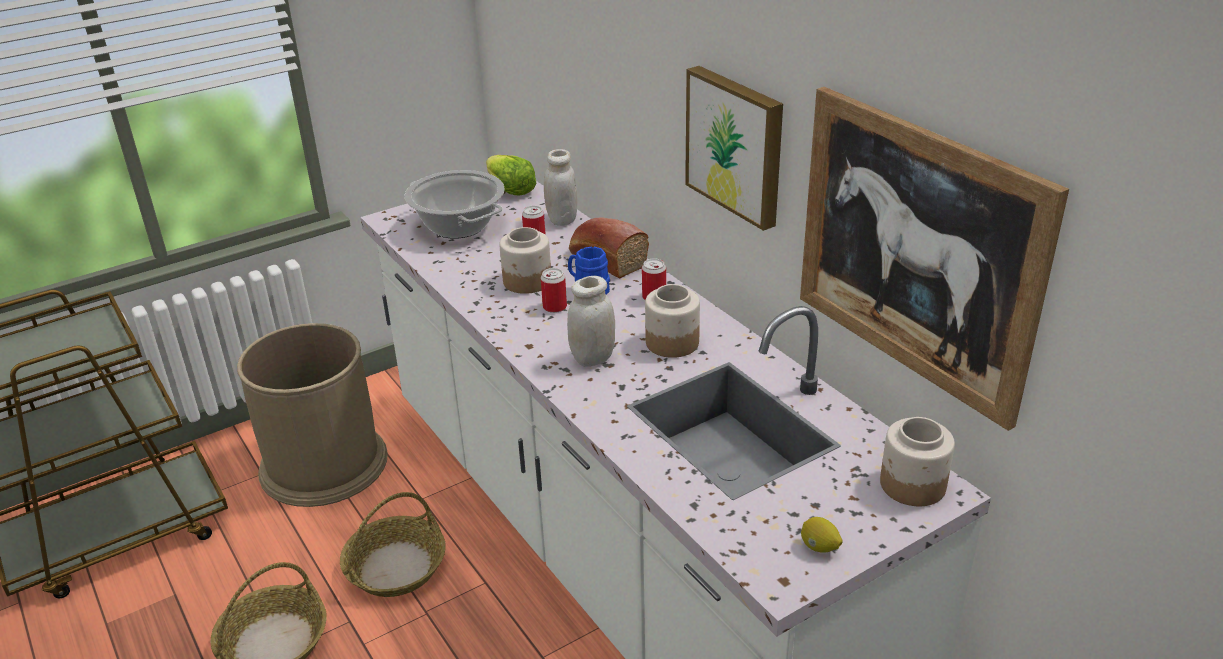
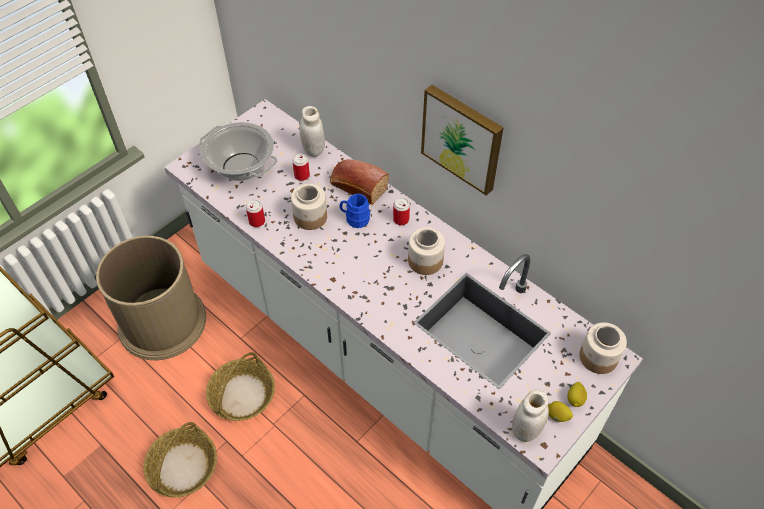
camera: 15 degrees left, 20 degrees up
(509, 189) = (264, 122): lettuce -> none
(554, 307) = (337, 239): can -> can (257, 221)
(593, 358) = (378, 284): white jar -> white jar (526, 430)
(857, 531) = (575, 399): none -> lemon
(916, 251) = (602, 231): picture -> none

